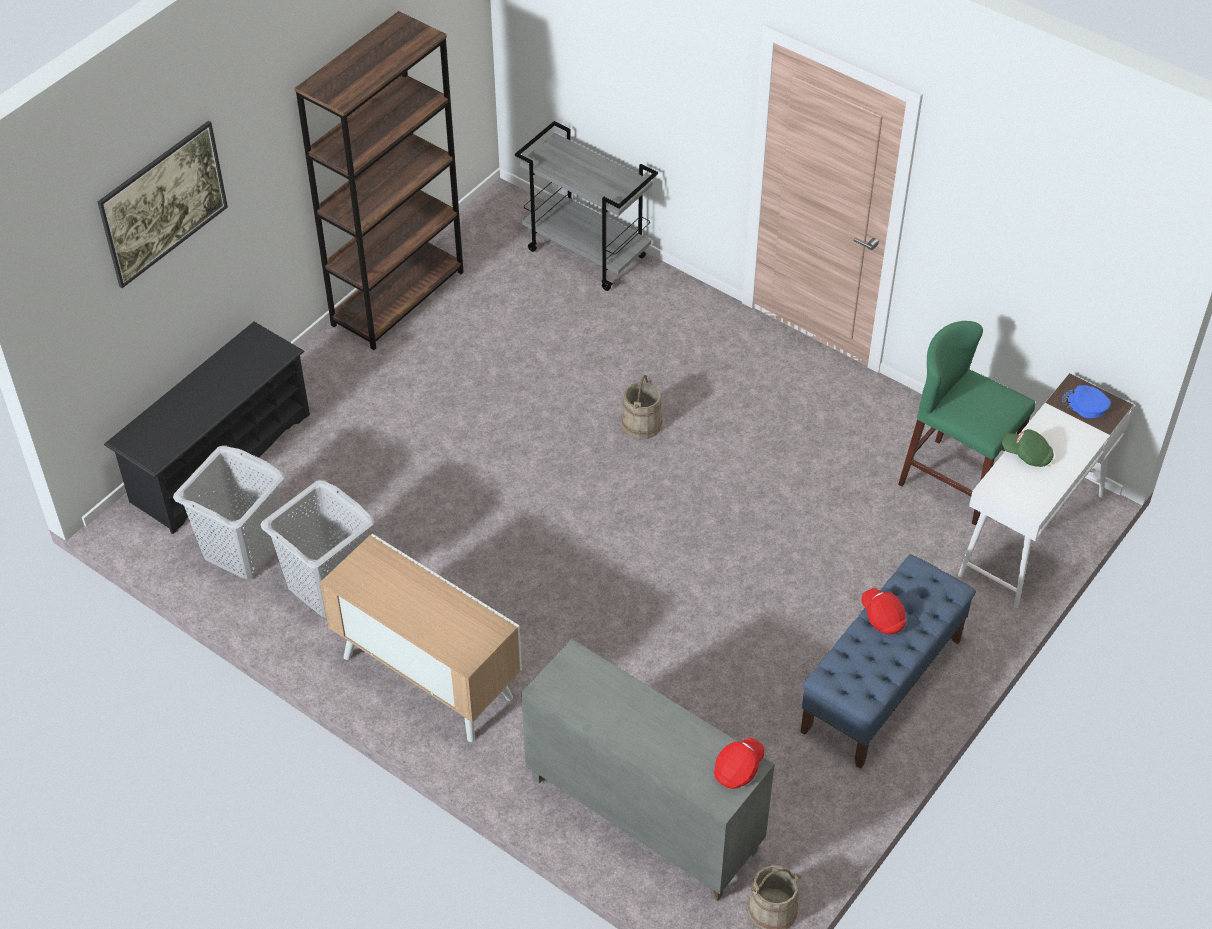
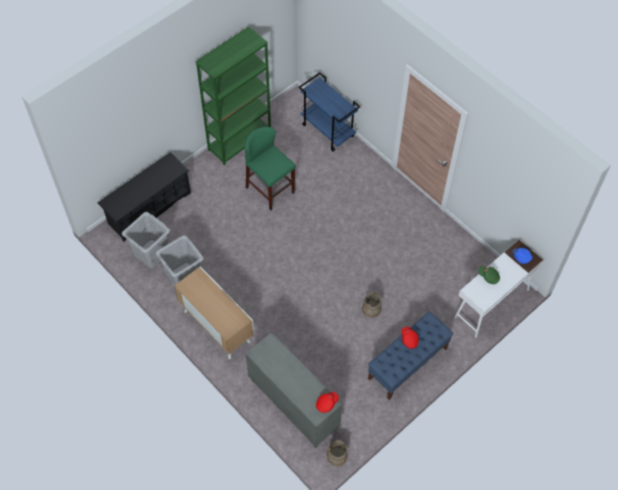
camera: 10 degrees right, 10 degrees up
(168, 224) = (132, 118): picture -> none
(398, 298) = (239, 141): brown bookcase -> green bookcase
(588, 253) = (328, 131): grey cart -> blue cart
(642, 424) = (333, 221): beige bucket -> beige bucket (371, 309)
(956, 482) = (465, 272): green stool -> green stool (270, 190)

